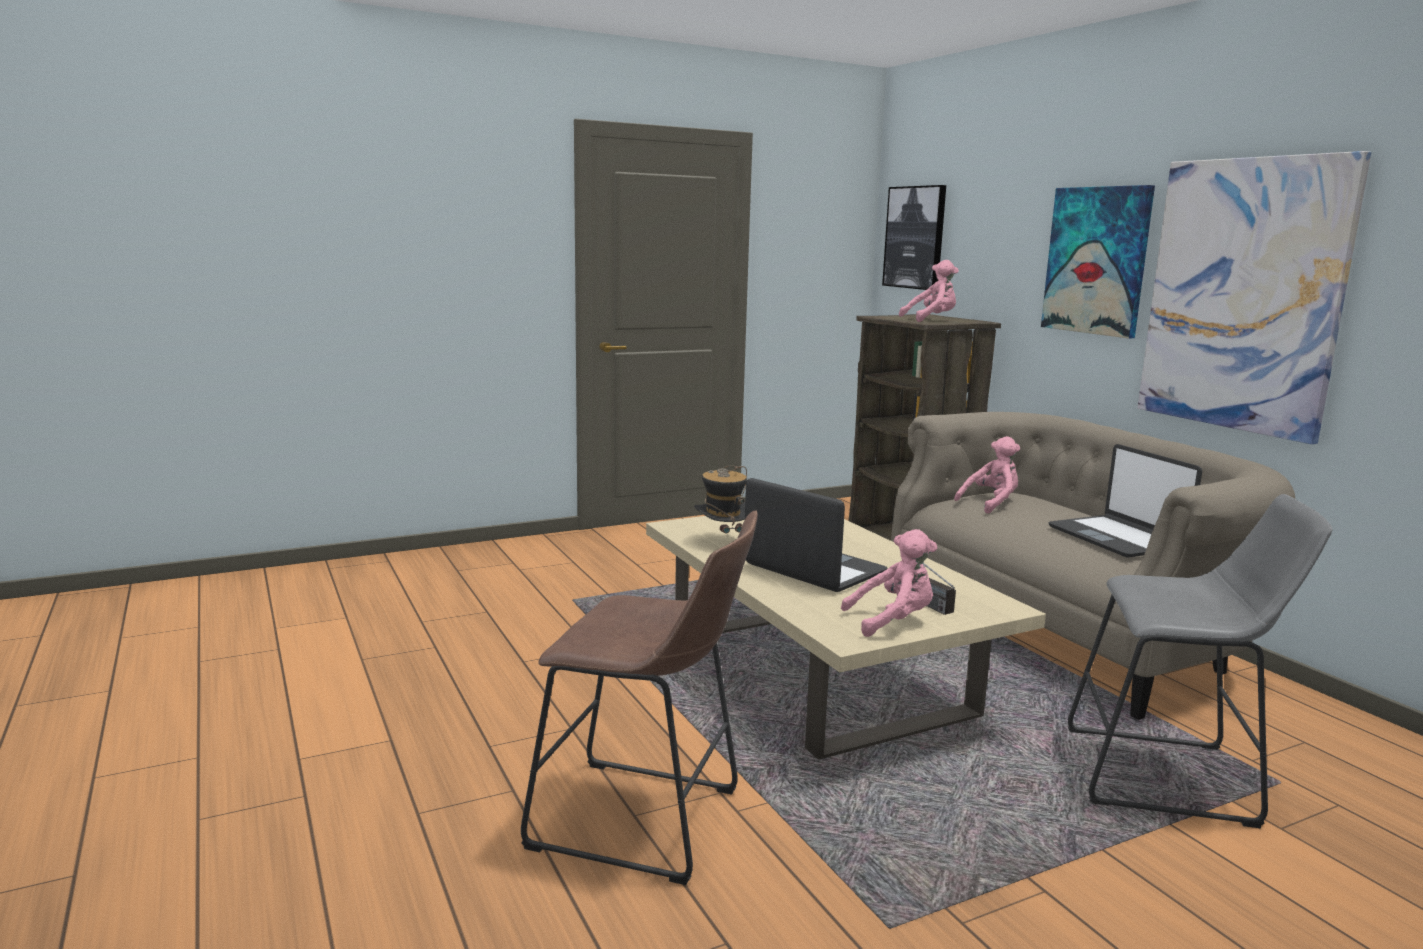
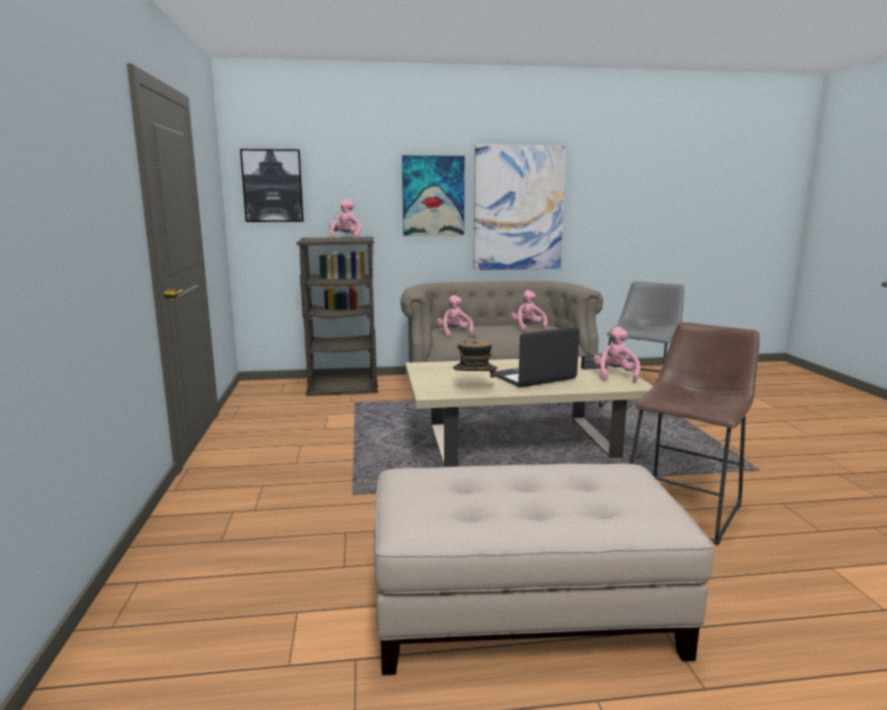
camera: 70 degrees left, 0 degrees up
(342, 712) = (524, 612): none -> beige ottoman
(1118, 538) = (528, 328): laptop -> pink plush toy

